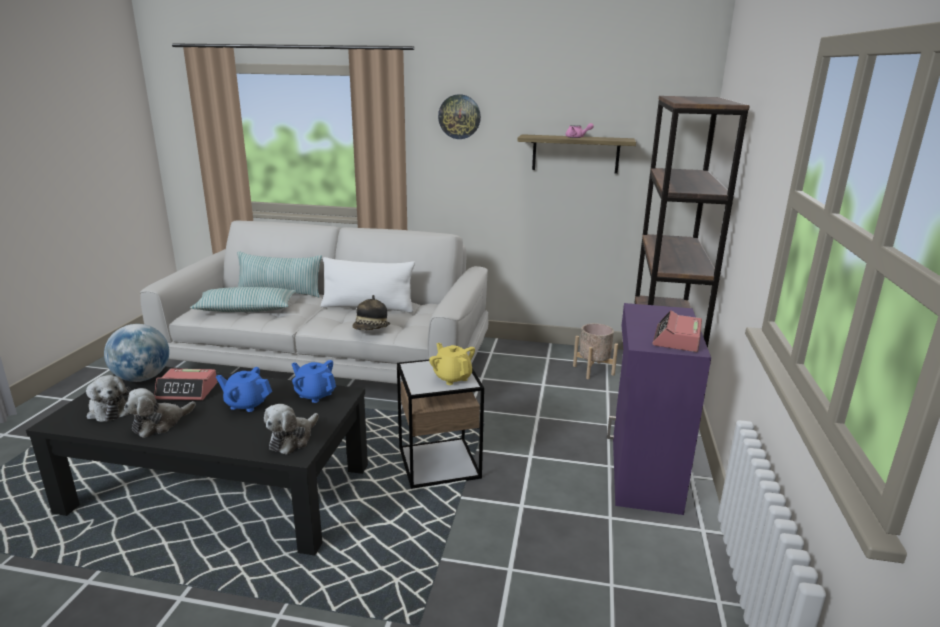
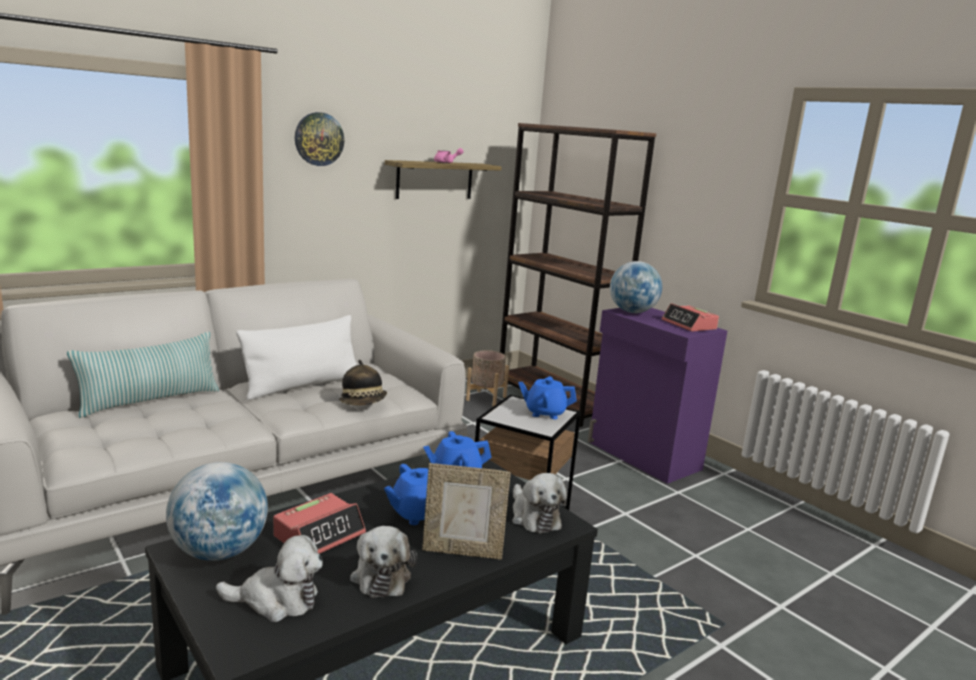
camera: 50 degrees left, 5 degrees down
(214, 435) = (462, 551): none -> picture frame
(246, 309) = (151, 431): pillow -> none
(452, 377) = (545, 413): yellow teapot -> blue teapot
(651, 312) = (632, 312): none -> globe

